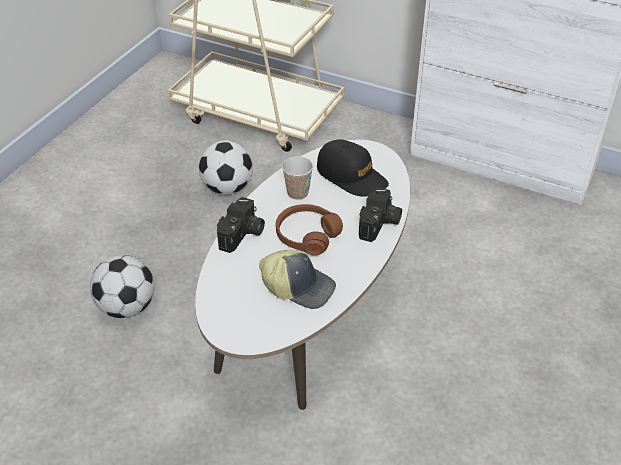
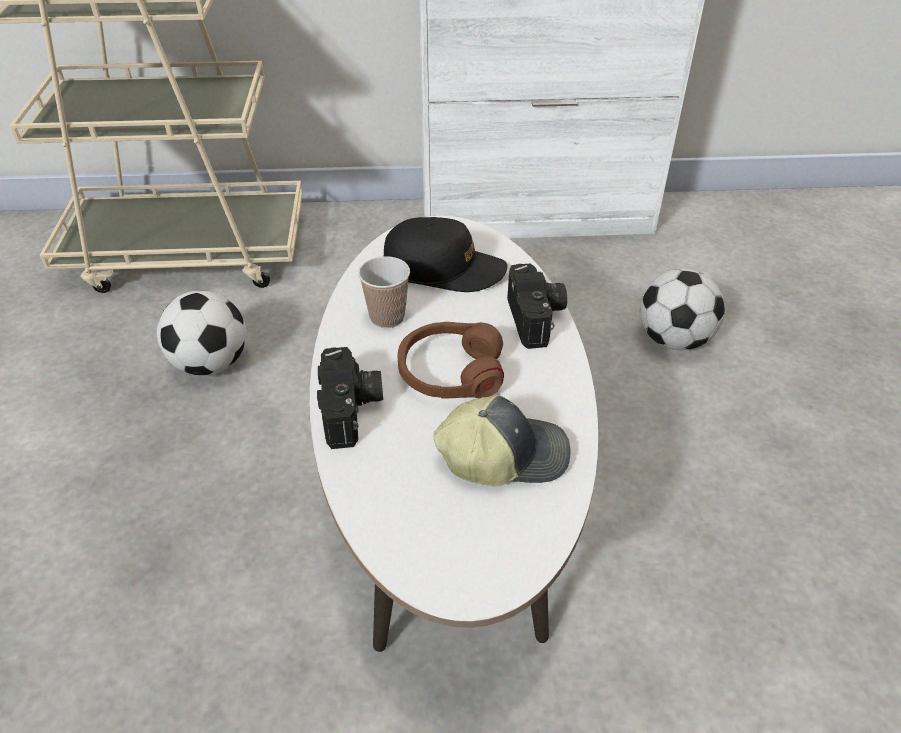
camera: 30 degrees left, 0 degrees up
(127, 307) = (160, 612): football -> football (673, 340)

